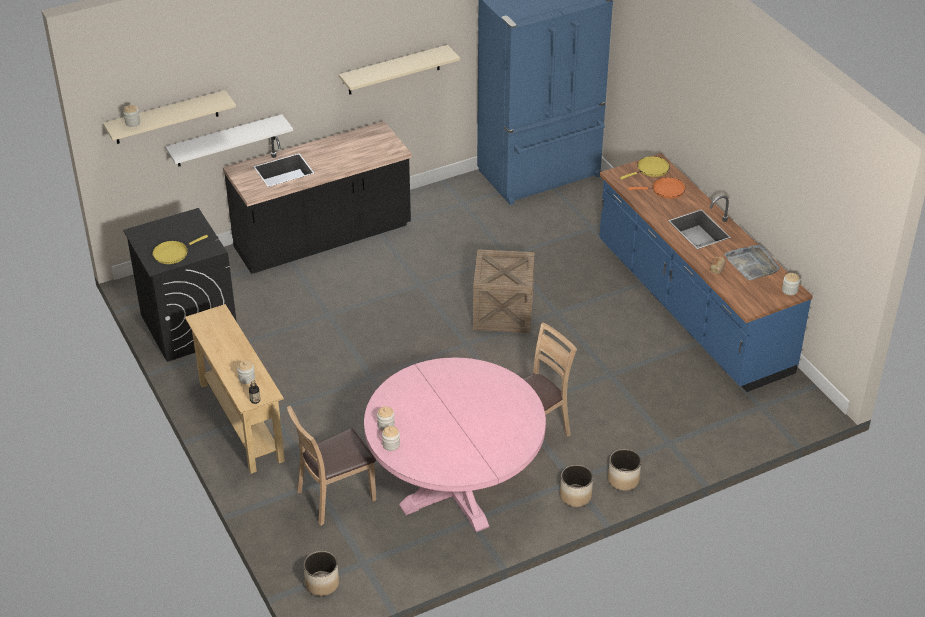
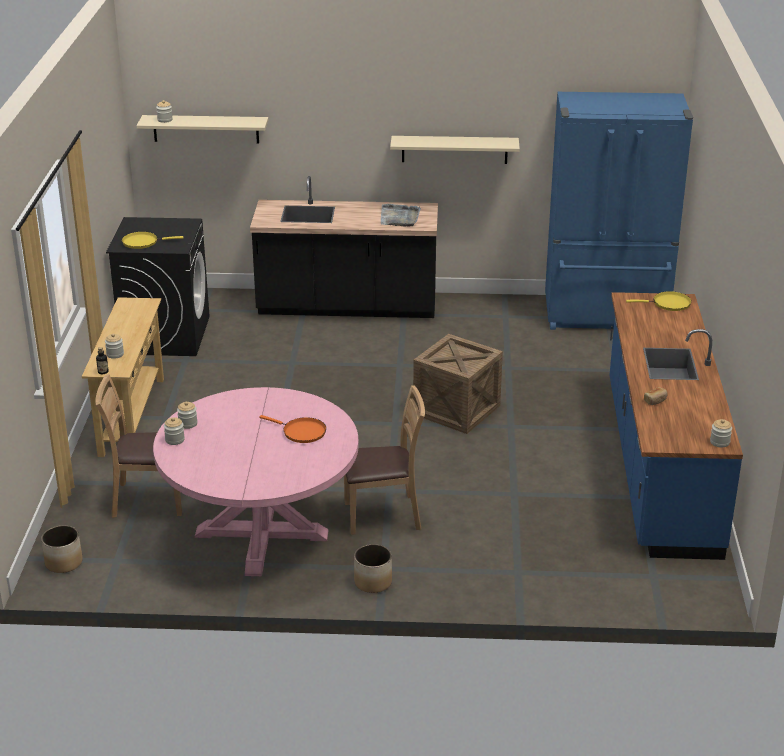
camera: 30 degrees right, 10 degrees down
(225, 141) = (265, 173): white shelf -> none
(623, 480) = (436, 587): planter -> none
(665, 190) = (667, 323): orange frying pan -> orange frying pan (301, 432)
(752, 264) = (699, 408): grey tray -> grey tray (399, 217)

